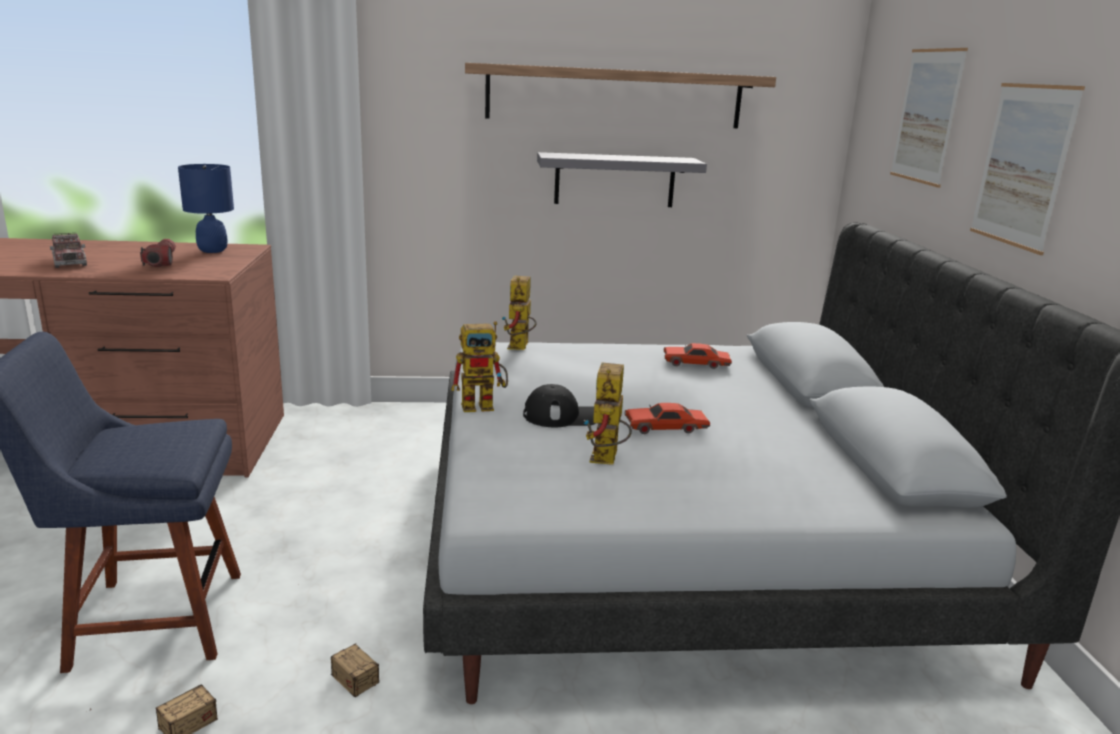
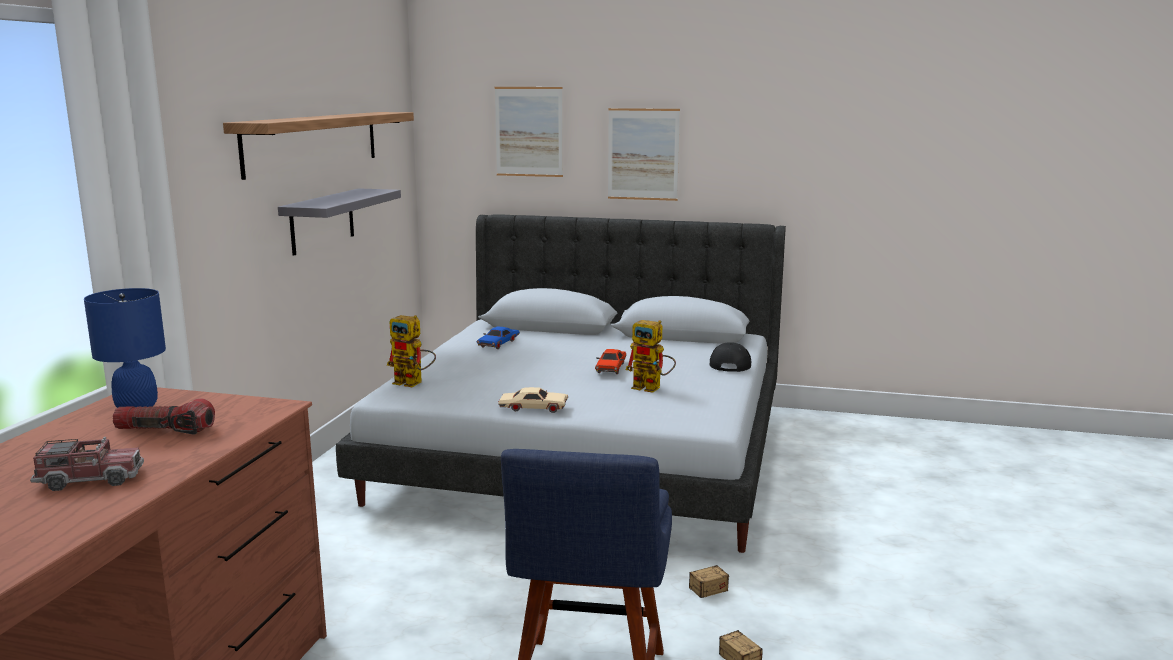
camera: 70 degrees left, 5 degrees down
(484, 405) = (533, 408): toy robot -> beige toy car
(562, 416) = (571, 389): black cap -> black cap (730, 363)
(696, 364) = (498, 343): red toy car -> blue toy car

